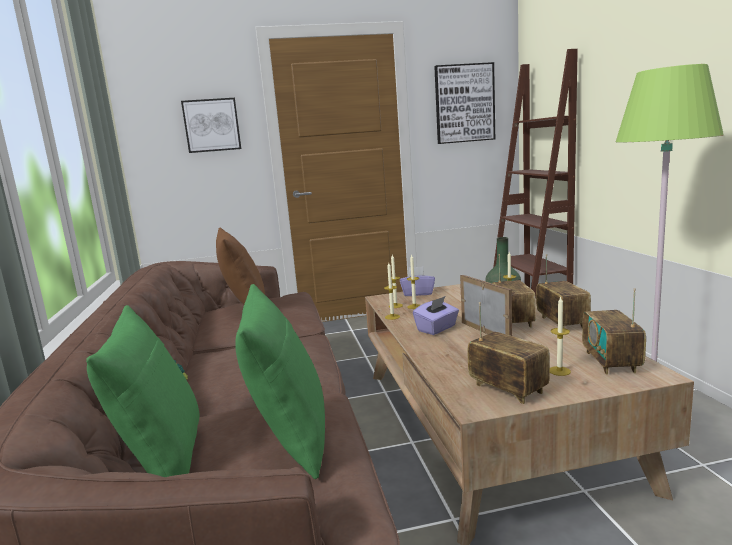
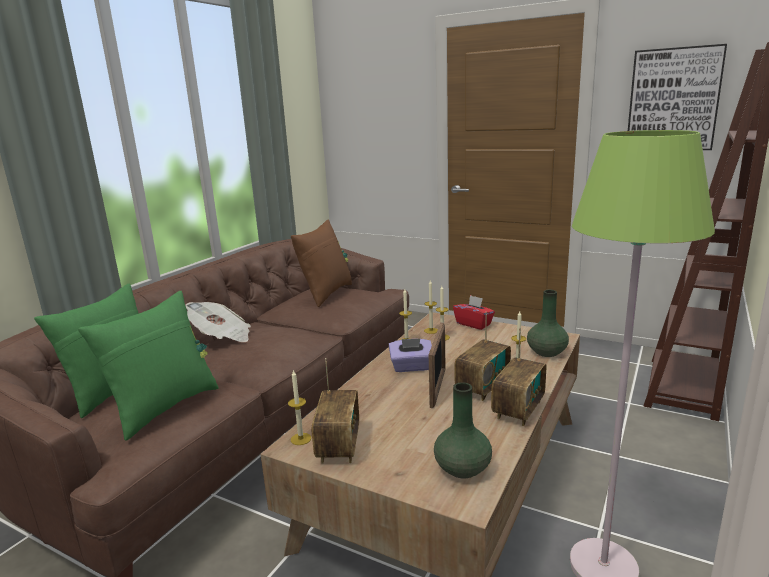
camera: 40 degrees right, 5 degrees up
(204, 369) = (222, 337): none -> newspaper
(212, 125) = (389, 115): picture -> none
(417, 293) = (474, 324): purple tissue box -> red tissue box
(559, 371) = (405, 453): candle -> candle (301, 439)
(611, 362) = (462, 469): radio -> green vase

